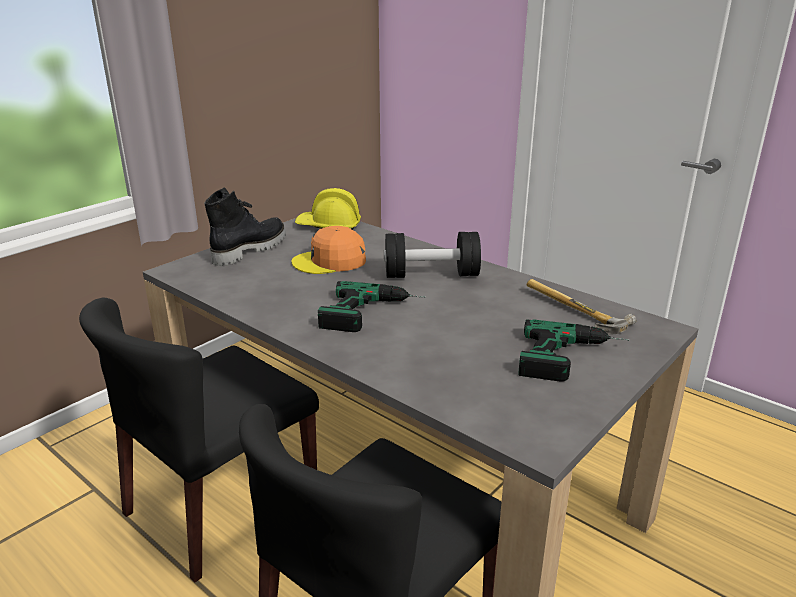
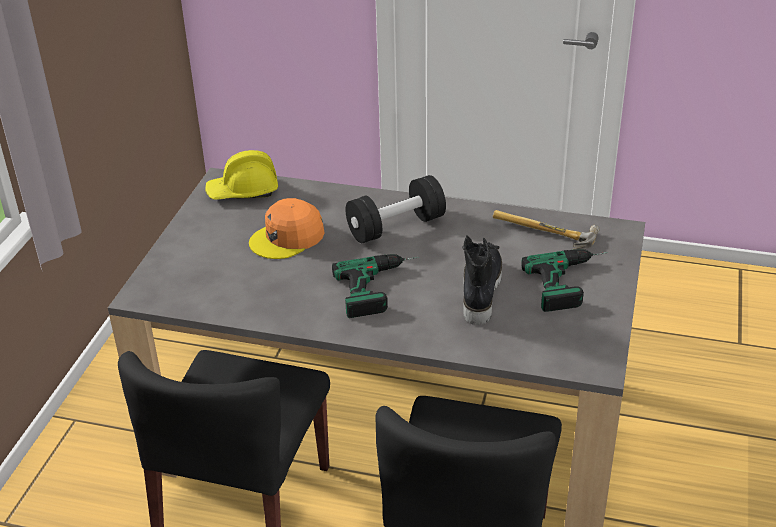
camera: 25 degrees left, 10 degrees up
(249, 250) = (191, 247): black boot -> black boot (479, 291)

